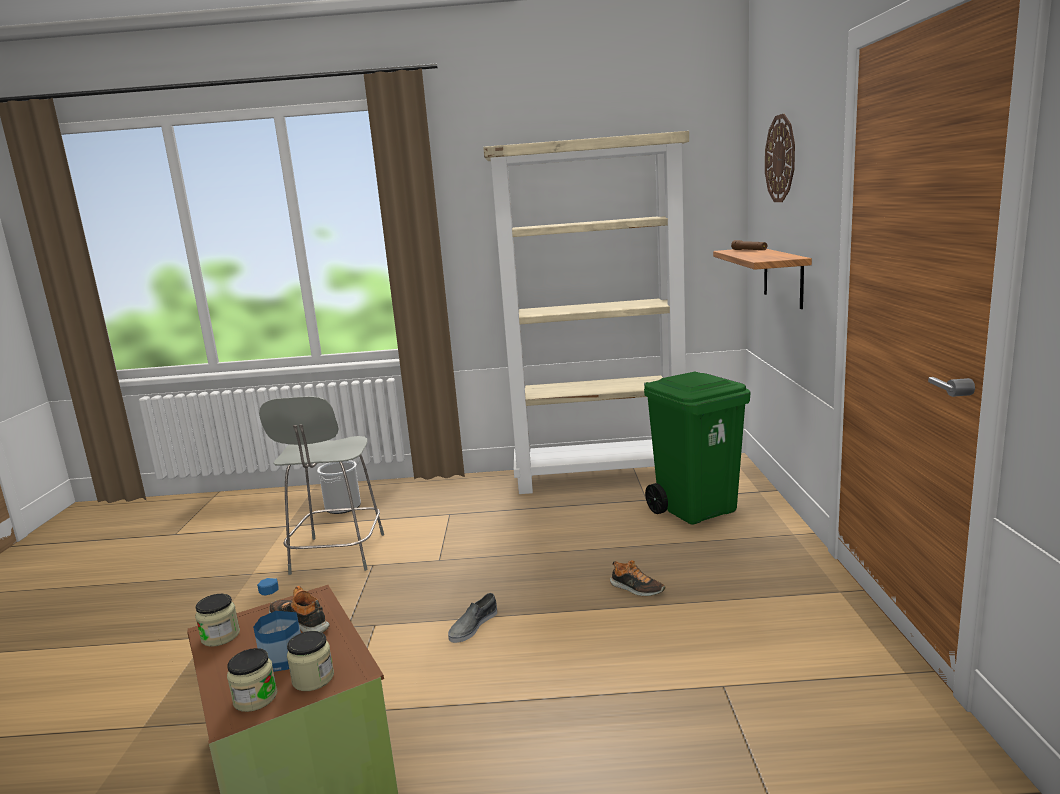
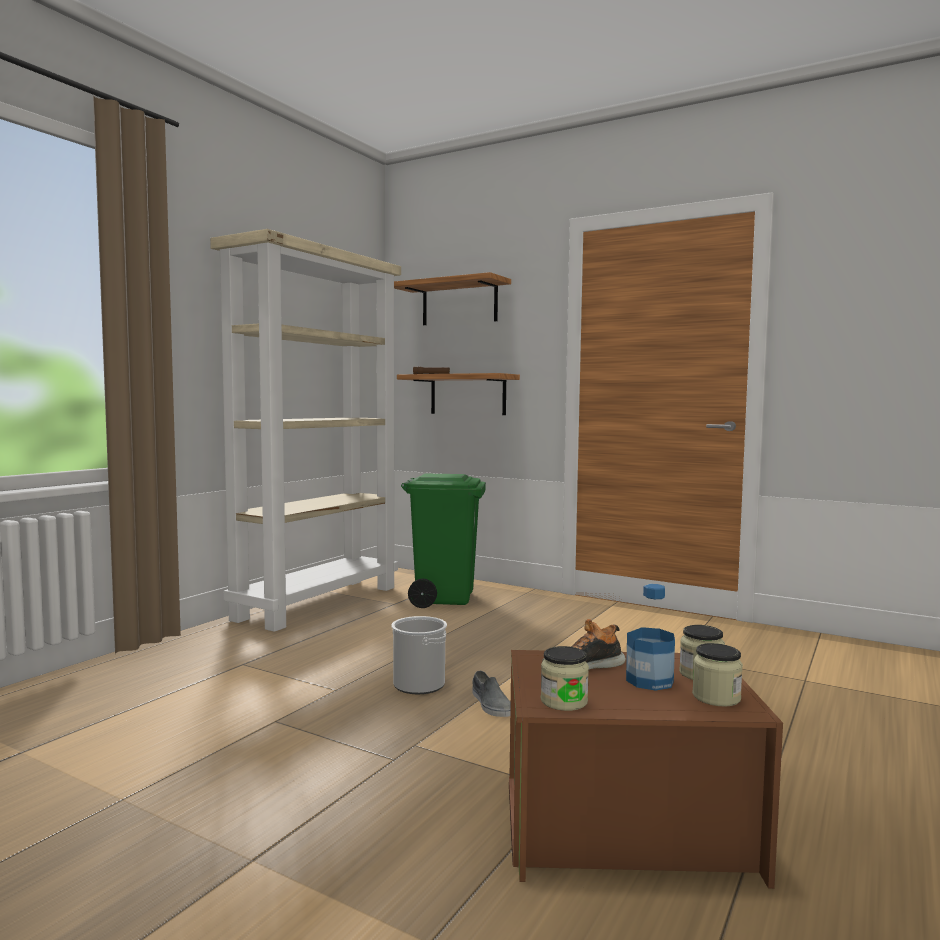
camera: 60 degrees left, 10 degrees down
(337, 555) = (204, 735): grey stool -> none
(343, 507) = (66, 707): bucket -> bucket (419, 684)
(636, 589) = (526, 642): shoe -> none
(780, 159) = (459, 303): wall clock -> shelf

